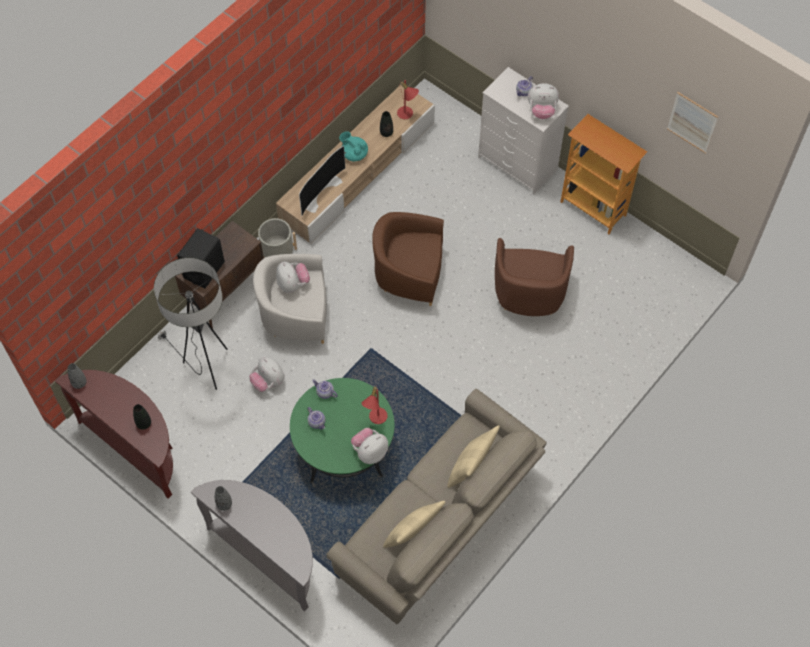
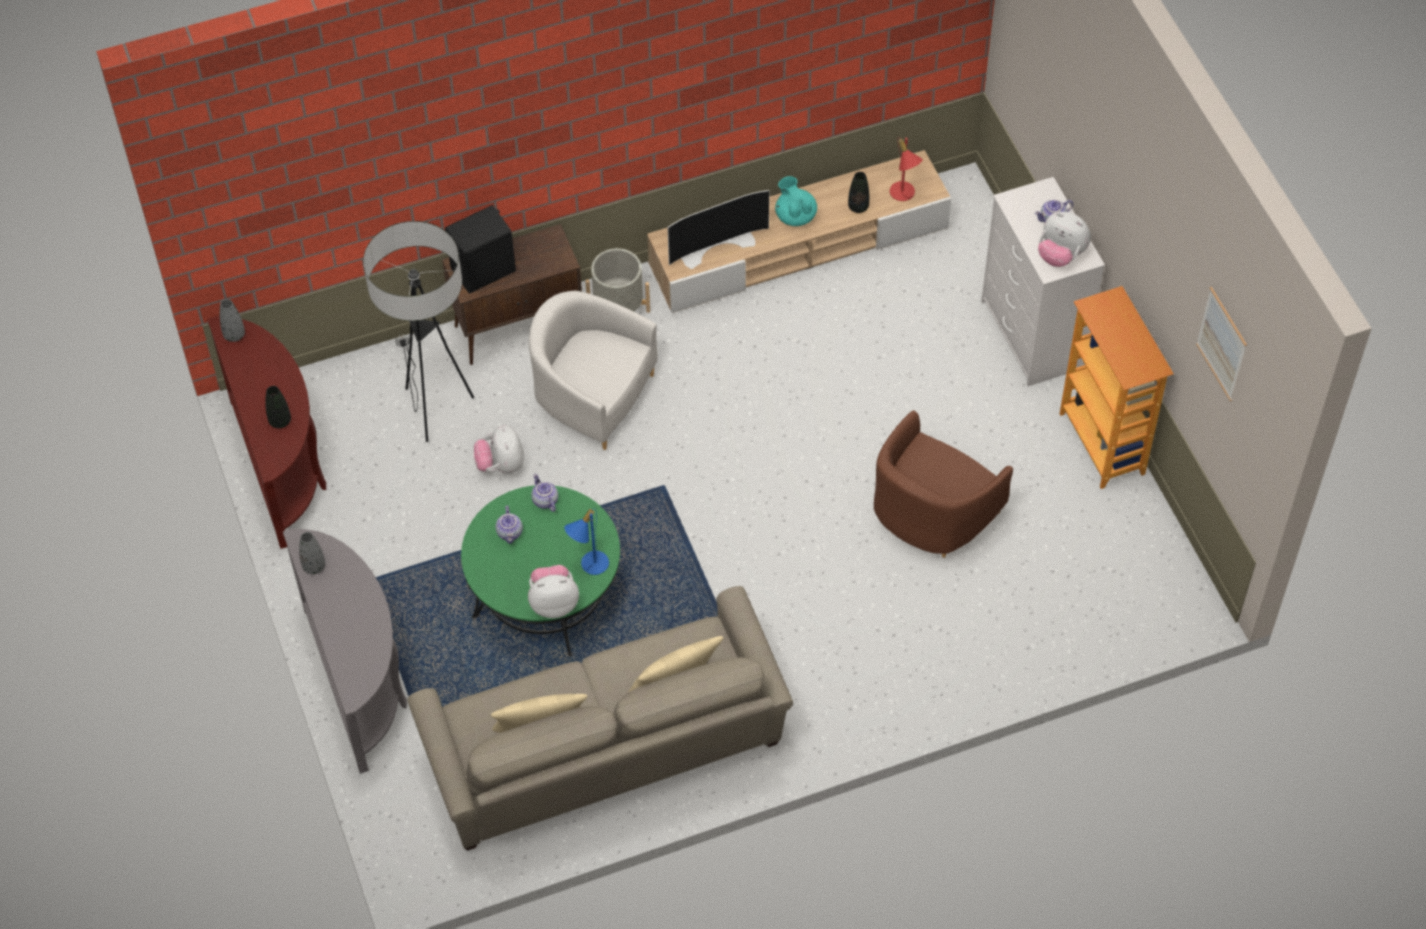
camera: 30 degrees right, 5 degrees down
(293, 284) = (600, 347): plush toy -> none
(375, 418) = (589, 564): red table lamp -> blue table lamp
(409, 274) = (780, 413): brown armchair -> none

